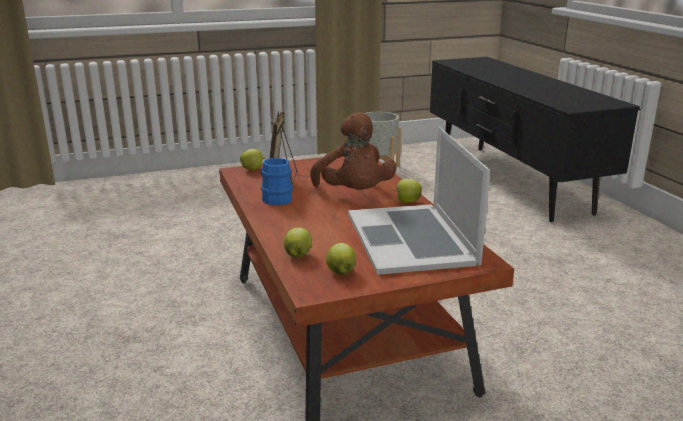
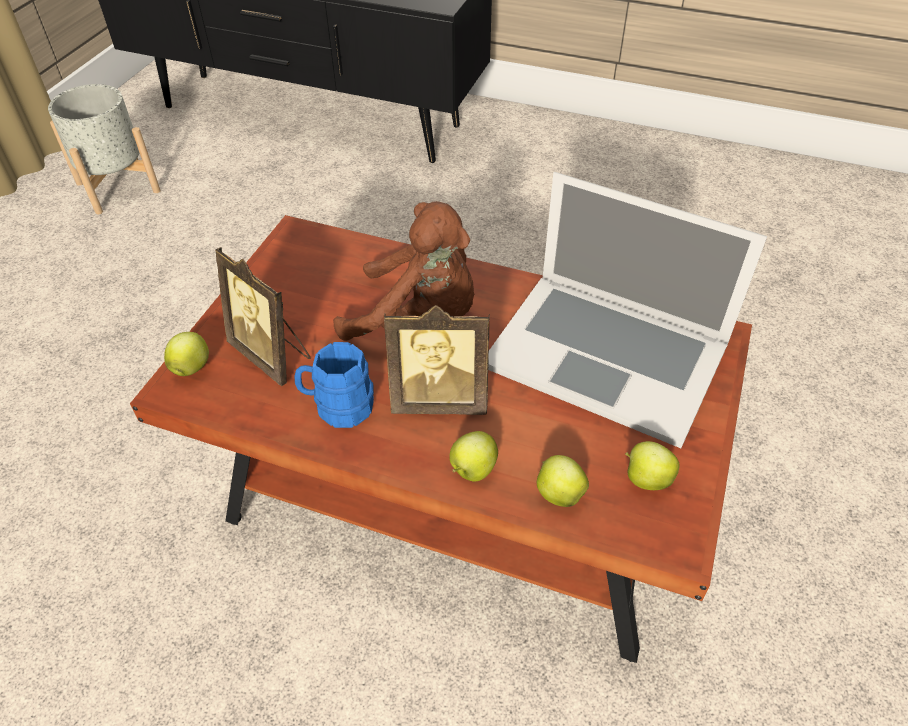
camera: 50 degrees left, 25 degrees up
(312, 214) = (439, 399): none -> picture frame
(407, 202) = (498, 289): apple -> apple (472, 470)

